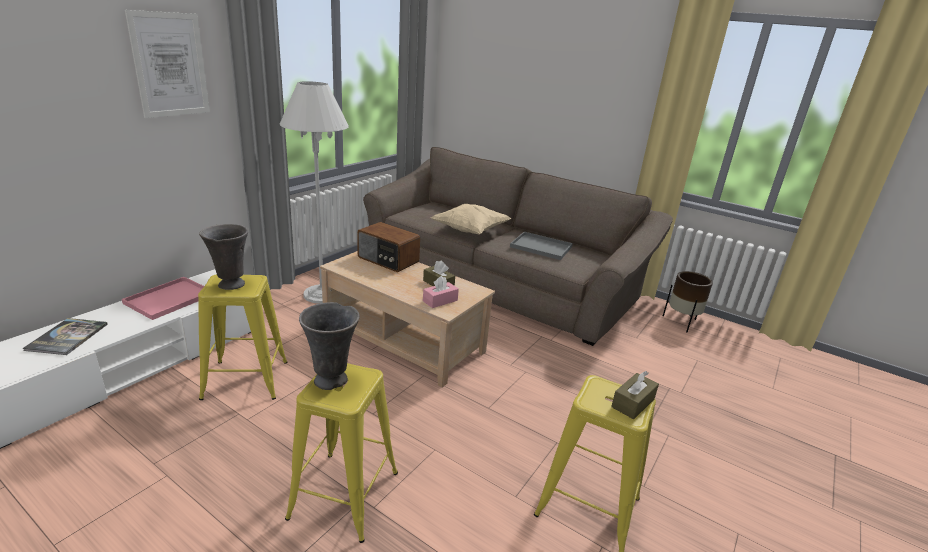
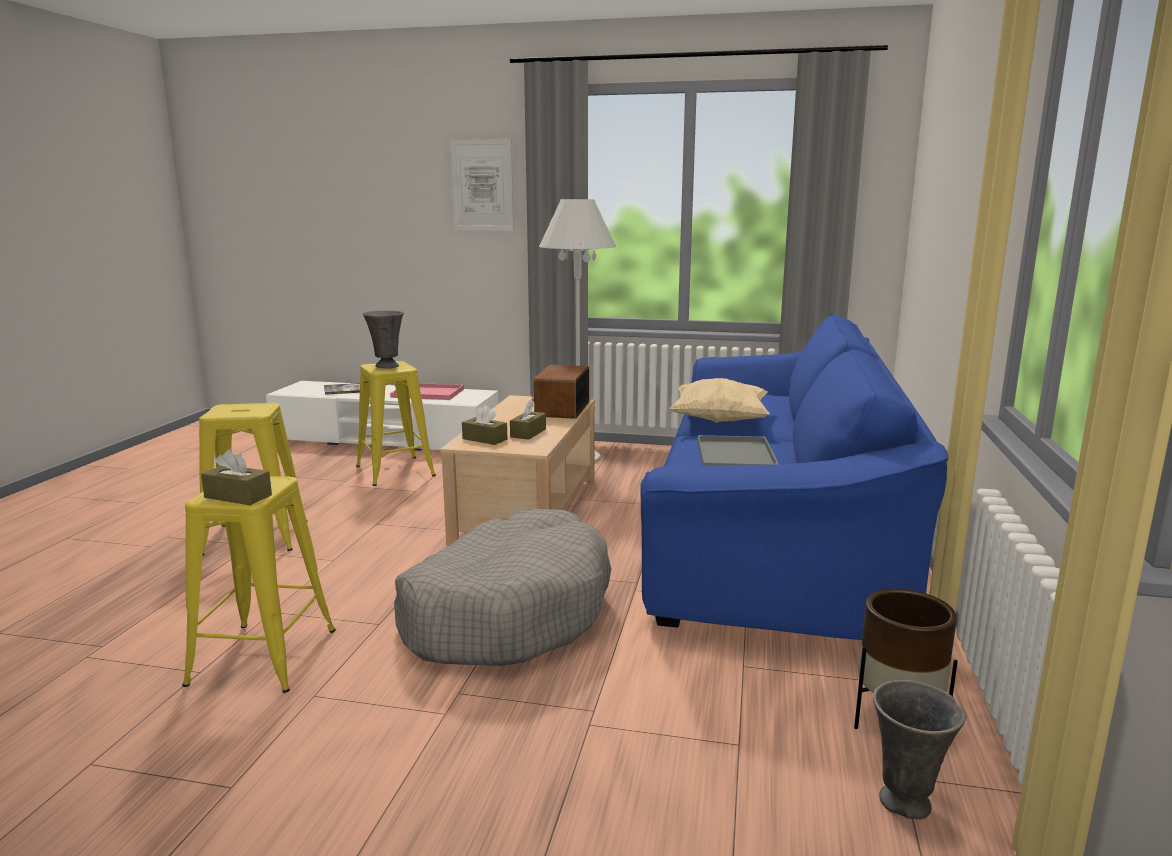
camera: 70 degrees right, 10 degrees down
(332, 380) = (244, 407): grey vase -> grey vase (906, 804)
(440, 301) = (484, 439): pink tissue box -> brown tissue box
(500, 281) = (772, 531): brown sofa -> blue sofa
(560, 387) = (507, 612): none -> grey dog bed

